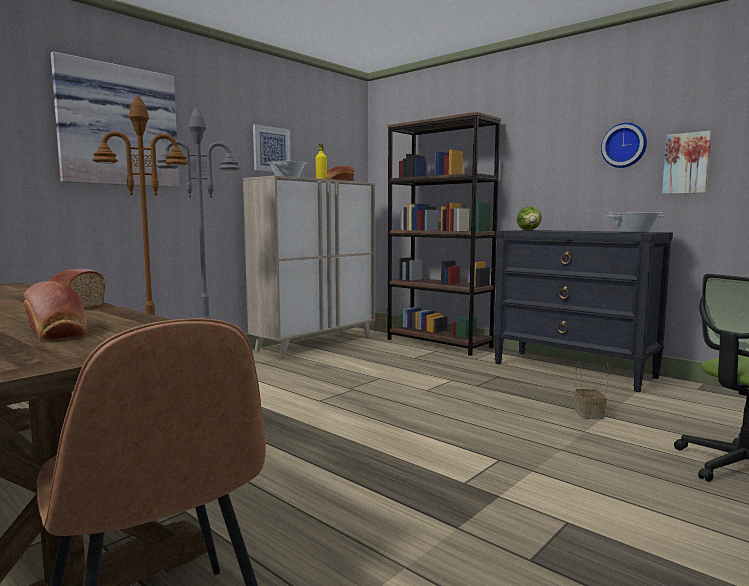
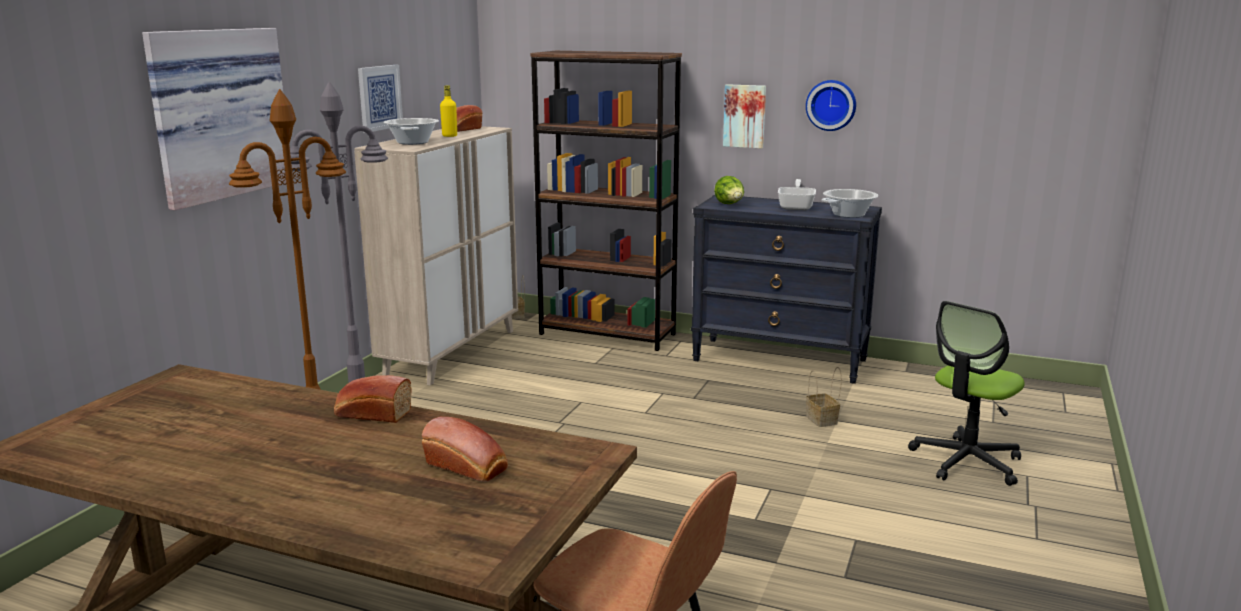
camera: 20 degrees left, 10 degrees up
(588, 231) = (796, 206): none -> frying pan
(687, 163) = (896, 132): picture -> picture (745, 116)

